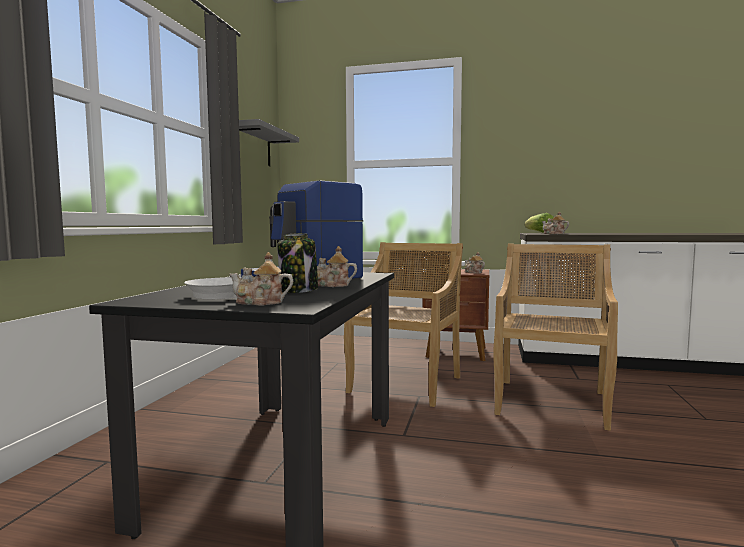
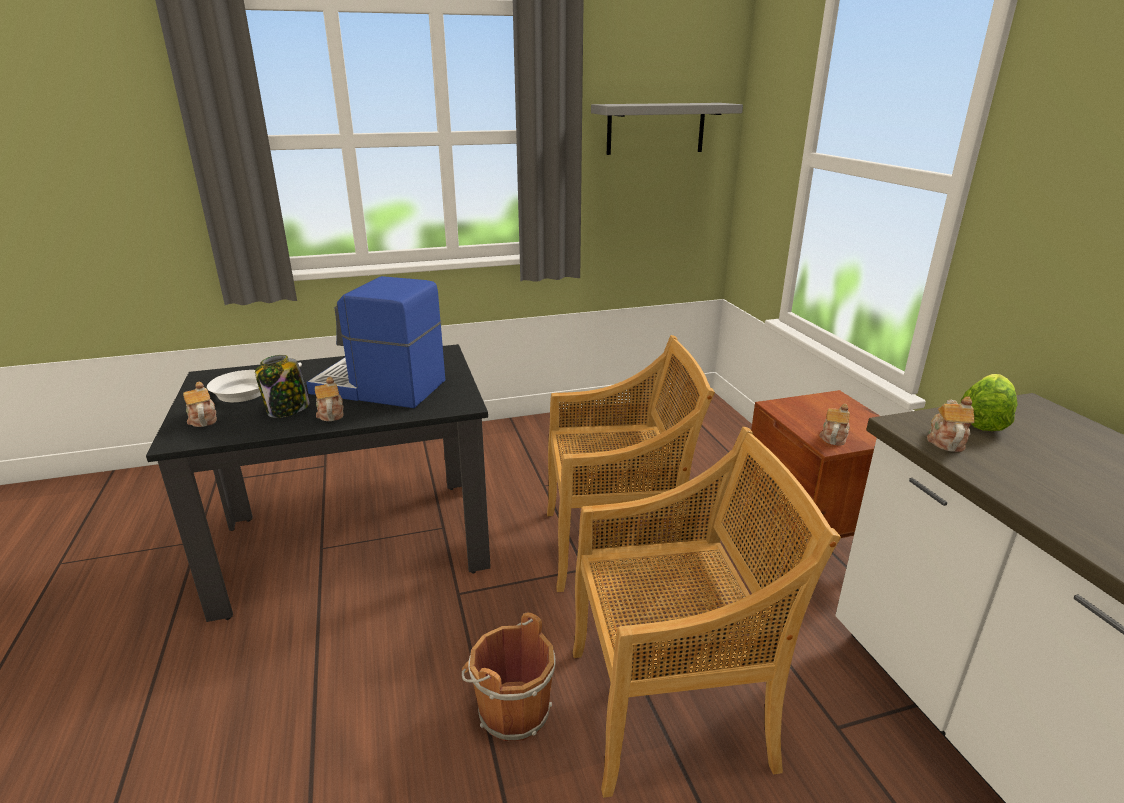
camera: 60 degrees right, 20 degrees up
(535, 440) = (510, 711): none -> brown bucket

